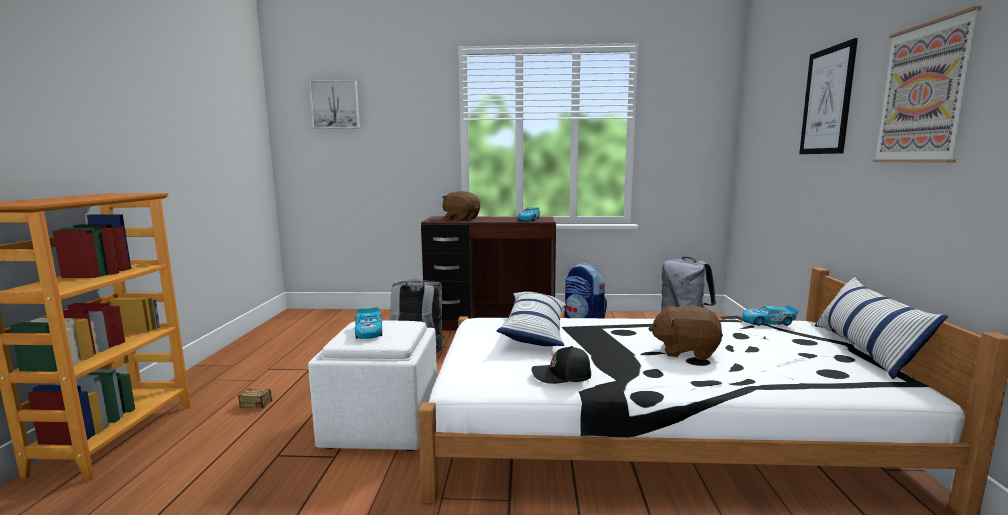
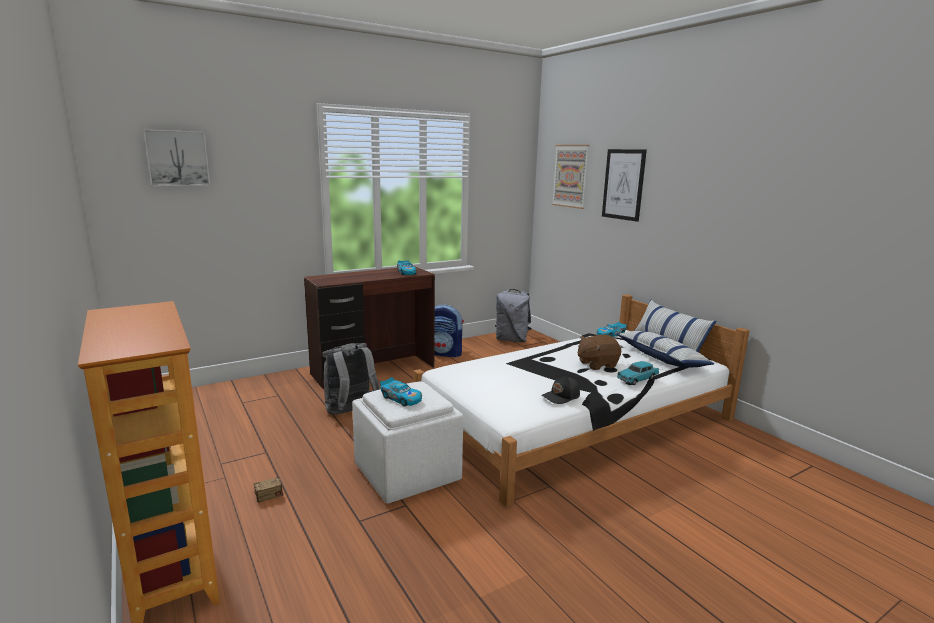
camera: 35 degrees left, 5 degrees up
(461, 219) = (345, 277): brown plush toy -> none
(535, 330) = (494, 370): pillow -> pillow (661, 358)
(719, 381) = (637, 379): none -> turquoise toy car
(924, 94) = (694, 196): picture -> picture (570, 176)

